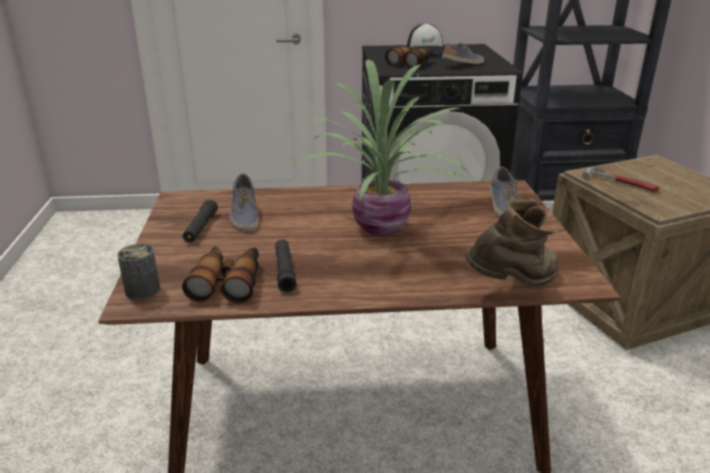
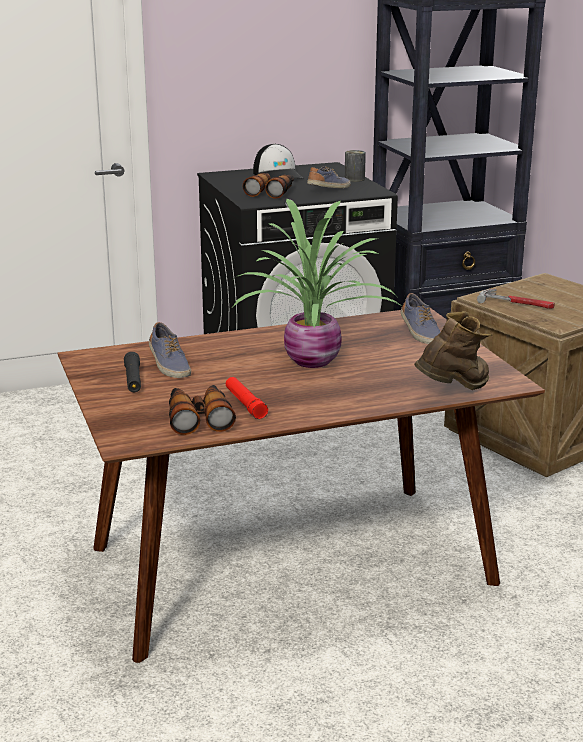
camera: 15 degrees left, 5 degrees down
(142, 291) = (123, 433): can -> can (354, 179)
(284, 271) = (245, 404): black flashlight -> red flashlight

